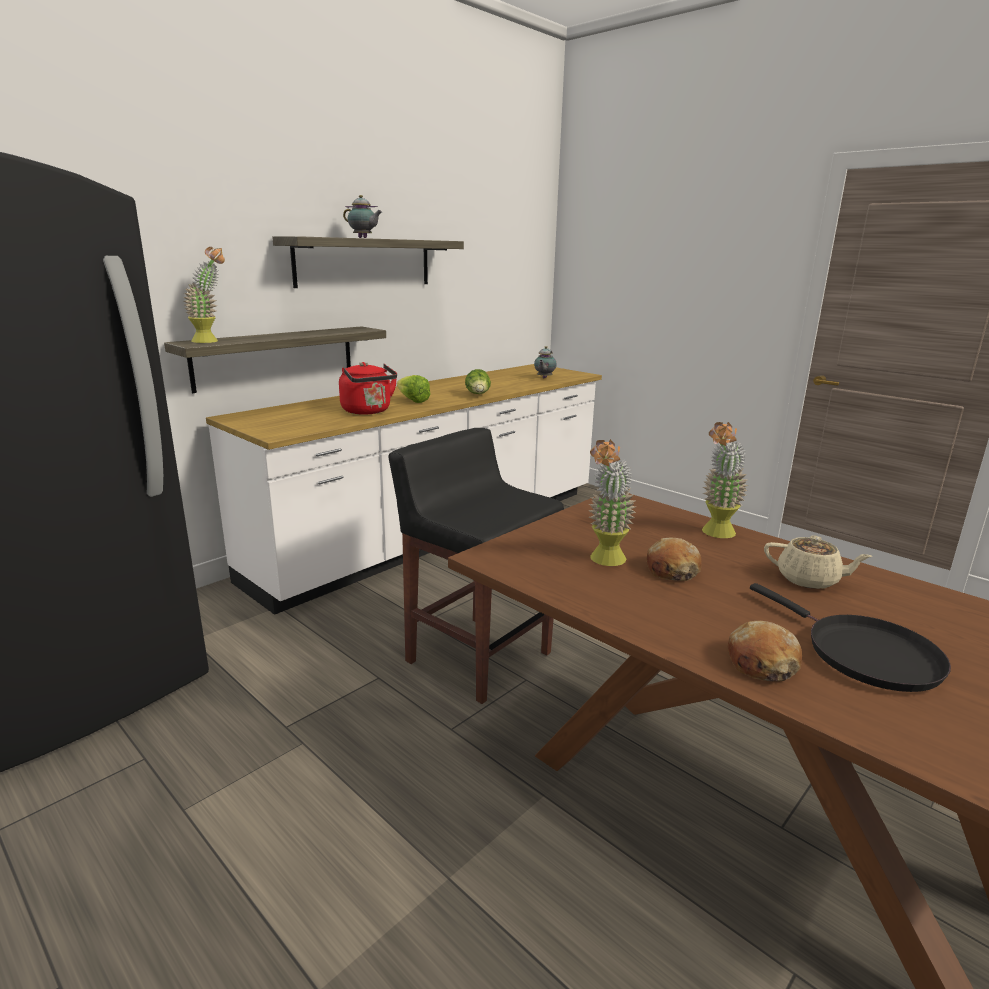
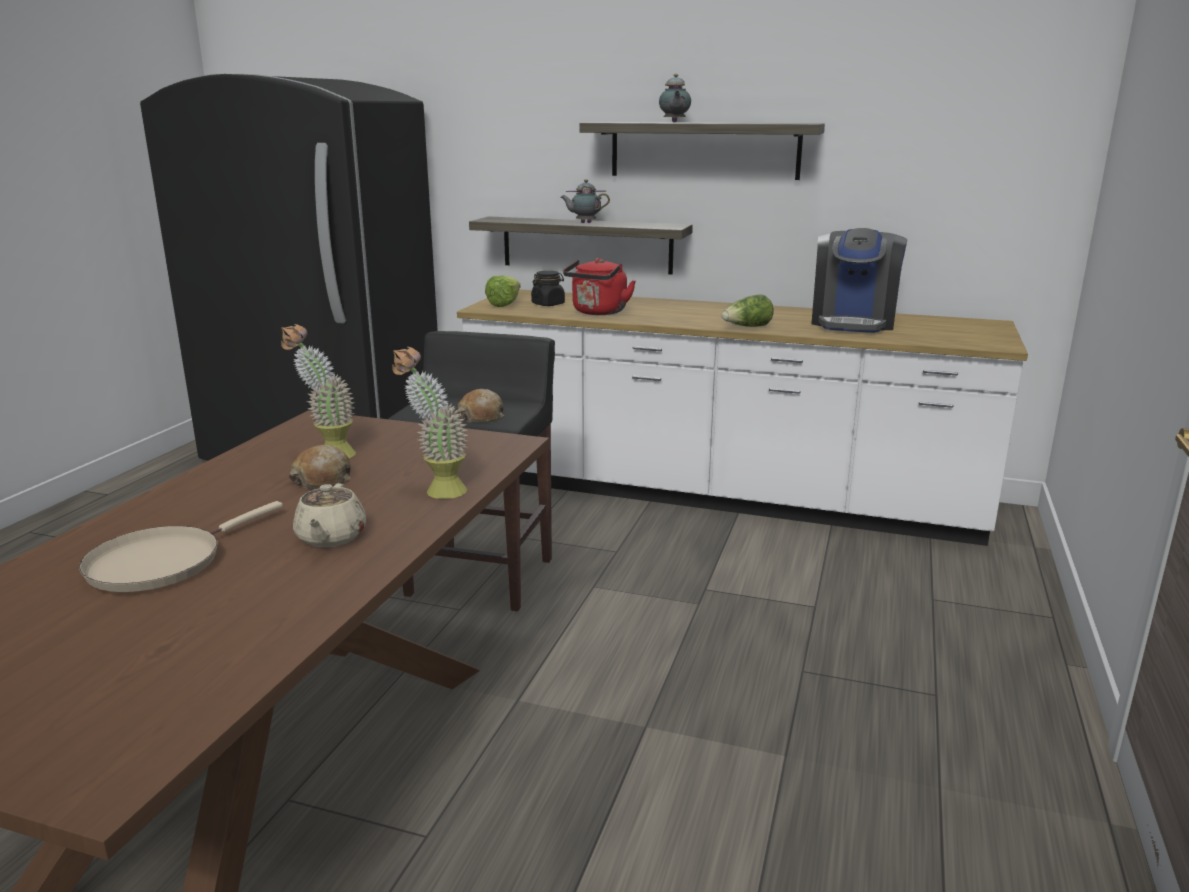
camera: 65 degrees right, 0 degrees up
(211, 341) = (508, 219): potted plant -> none
(307, 417) = (548, 304): none -> black jar
(411, 400) = (672, 314): lettuce -> lettuce (507, 303)
(499, 380) = (853, 322): none -> coffee machine
(544, 378) = (918, 334): teapot -> teapot (584, 223)
(761, 663) = (141, 522): bread -> bread (481, 416)
(864, 654) = (162, 562): black frying pan -> beige frying pan

